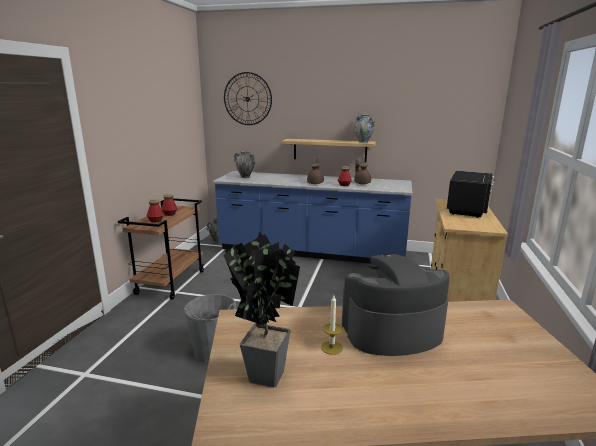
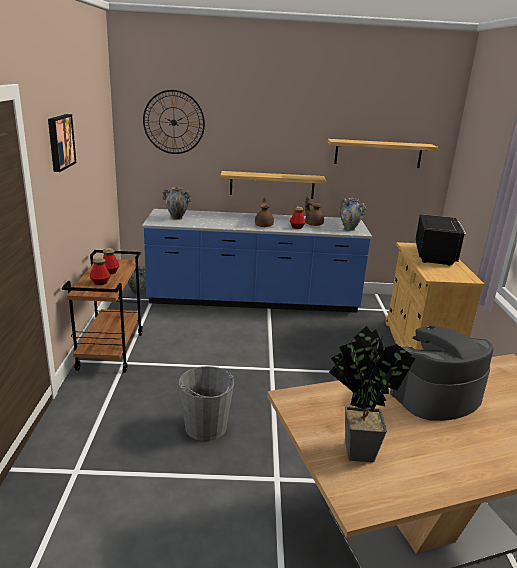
camera: 15 degrees left, 5 degrees up
(125, 103) = (59, 142): none -> picture
(332, 347) = (396, 418): candle -> none
(363, 142) = (312, 177): vase -> vase (349, 229)
(425, 119) = (378, 153): none -> shelf

